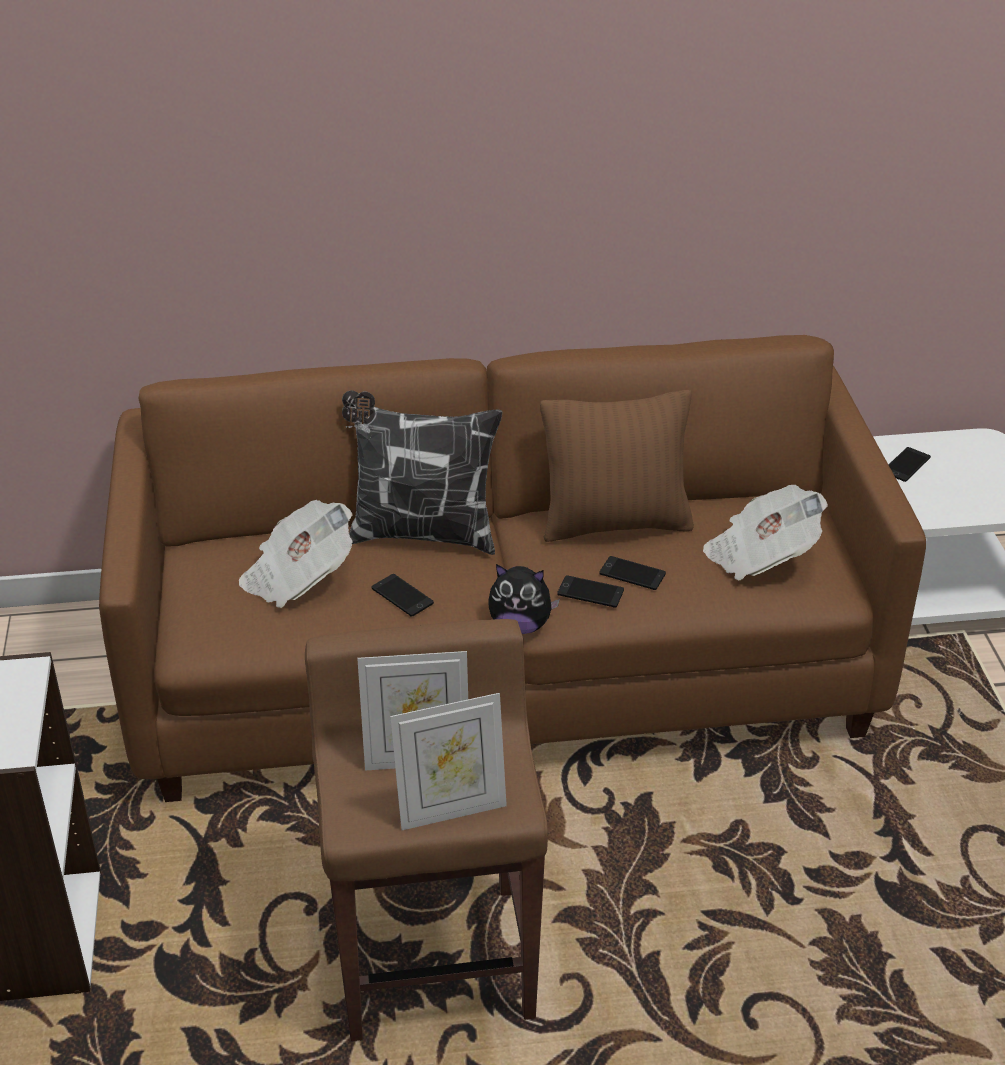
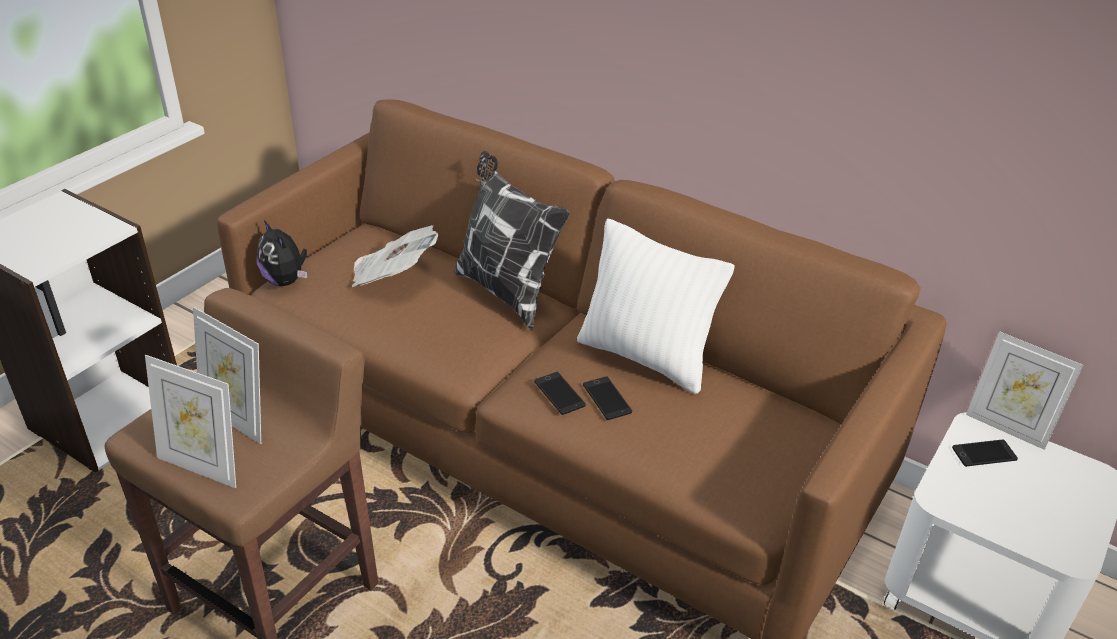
camera: 40 degrees right, 0 degrees up
(402, 596) = (436, 323): phone -> none
(520, 625) = (491, 389): plush toy -> plush toy (286, 281)
(615, 523) = (645, 357): brown pillow -> white pillow
(761, 556) = (725, 444): newspaper -> none
(898, 436) = (1007, 427): none -> picture frame

